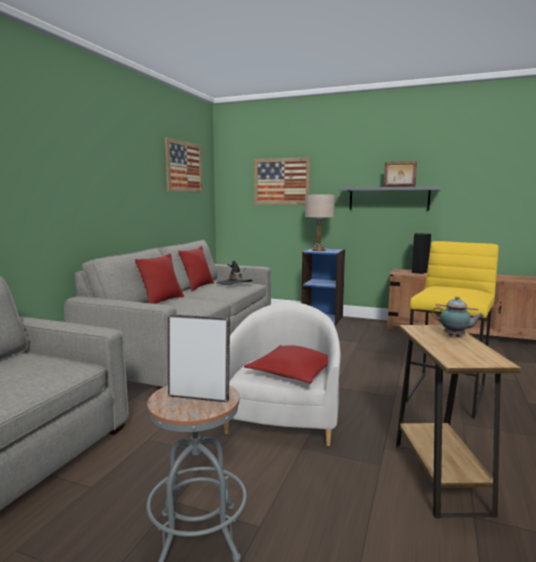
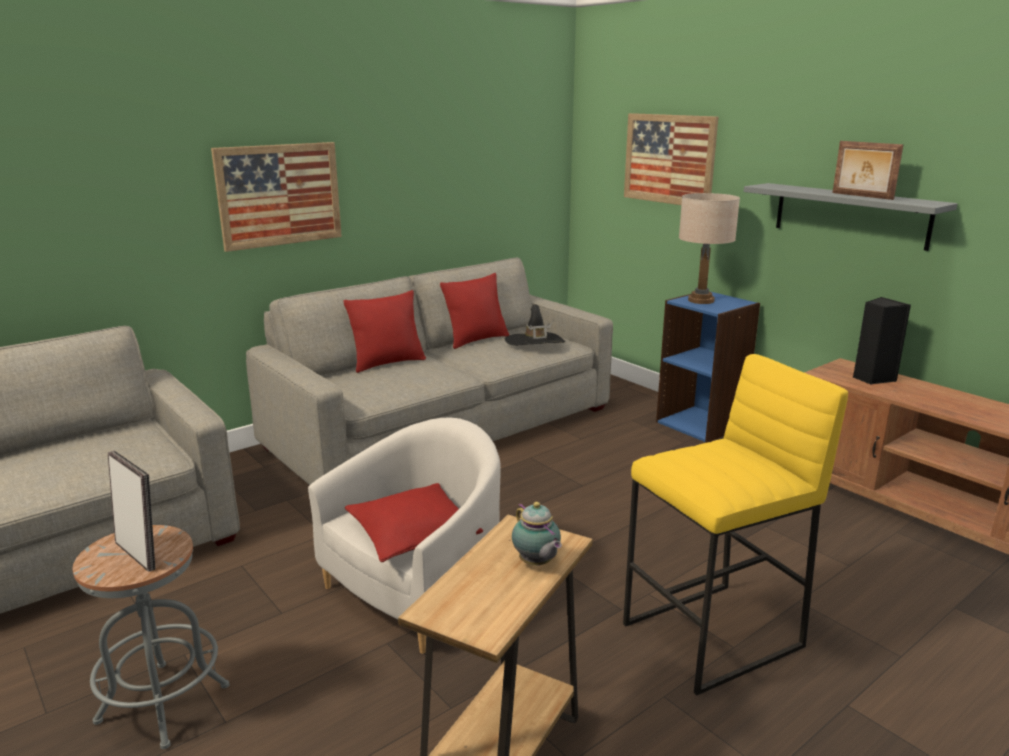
camera: 30 degrees right, 10 degrees up
(184, 167) = (493, 133): picture -> picture (279, 195)

